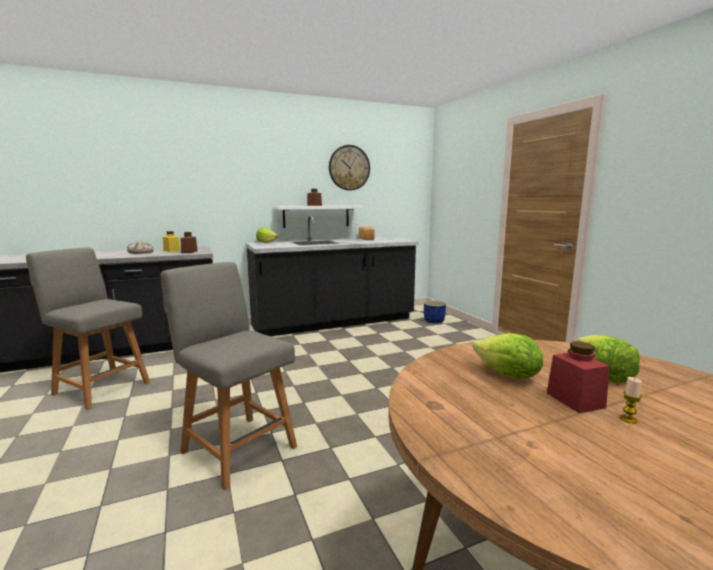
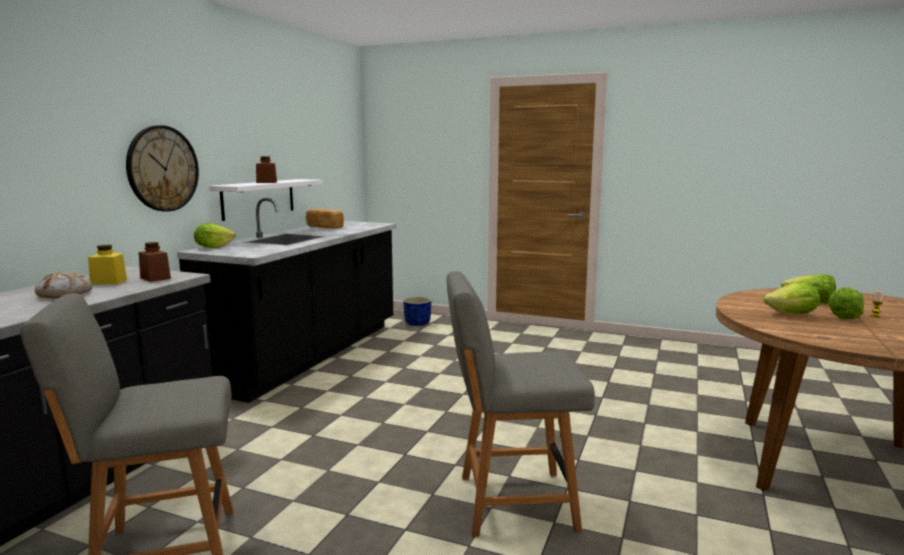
camera: 45 degrees left, 0 degrees up
(349, 168) = (289, 124): wall clock -> wall clock (162, 168)
(575, 400) = (843, 316): red jar -> lettuce

